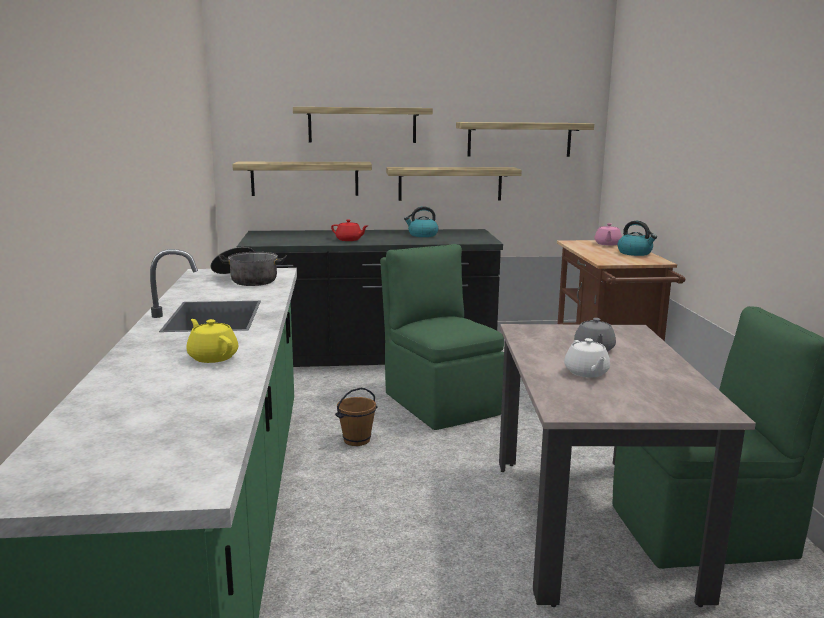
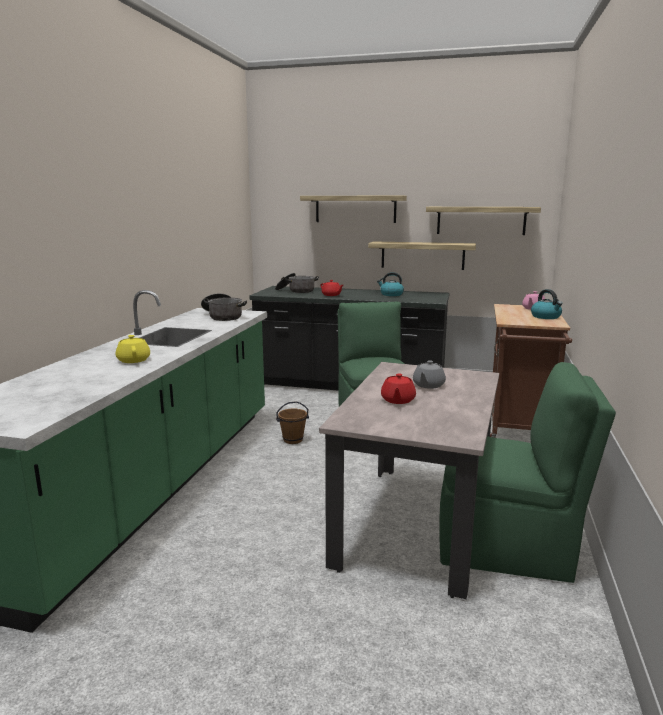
camera: 20 degrees right, 0 degrees up
(293, 236) = (296, 291): none -> cooking pot
(304, 178) = (313, 249): shelf -> none
(586, 372) = (397, 400): white teapot -> red teapot

